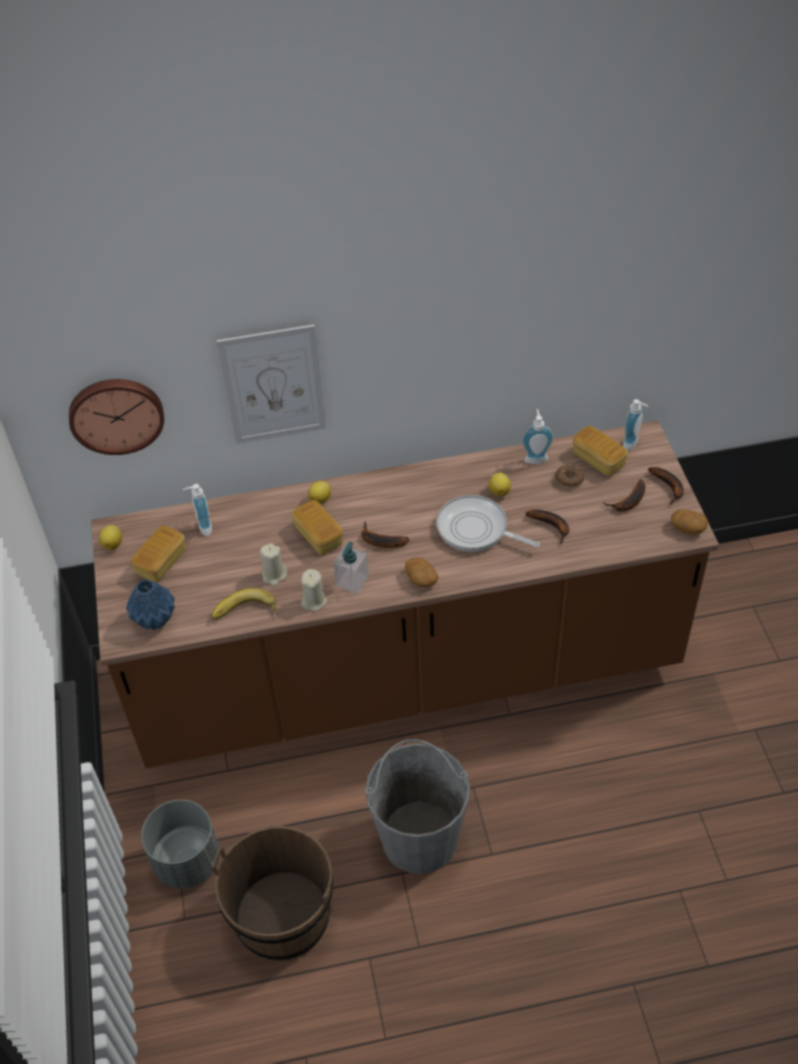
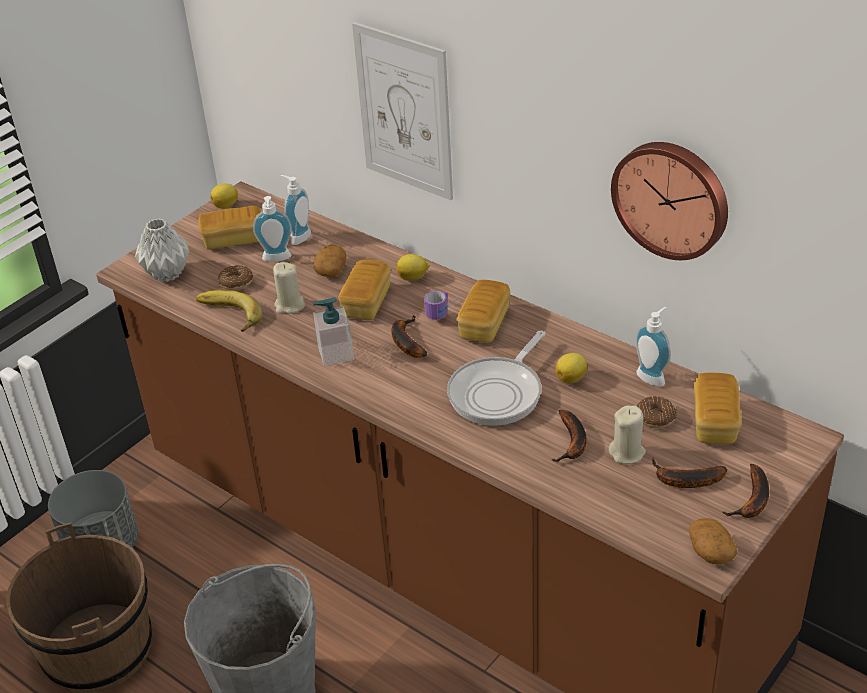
camera: 50 degrees right, 10 degrees down
(116, 413) = (269, 67): wall clock -> wall clock (672, 198)
(154, 619) = (167, 273): blue vase -> grey vase
(213, 588) = (236, 282): none -> donut
(314, 601) = (285, 345): beige candle -> beige candle (627, 453)
(373, 506) = (444, 312): none -> mug
(407, 496) = (484, 324): none -> bread
(421, 579) = (389, 394): potato -> potato (331, 270)
(476, 530) = (498, 393): frying pan -> frying pan turned 135 degrees counterclockwise
(632, 444) = (775, 435): soap dispenser -> soap dispenser (277, 259)

